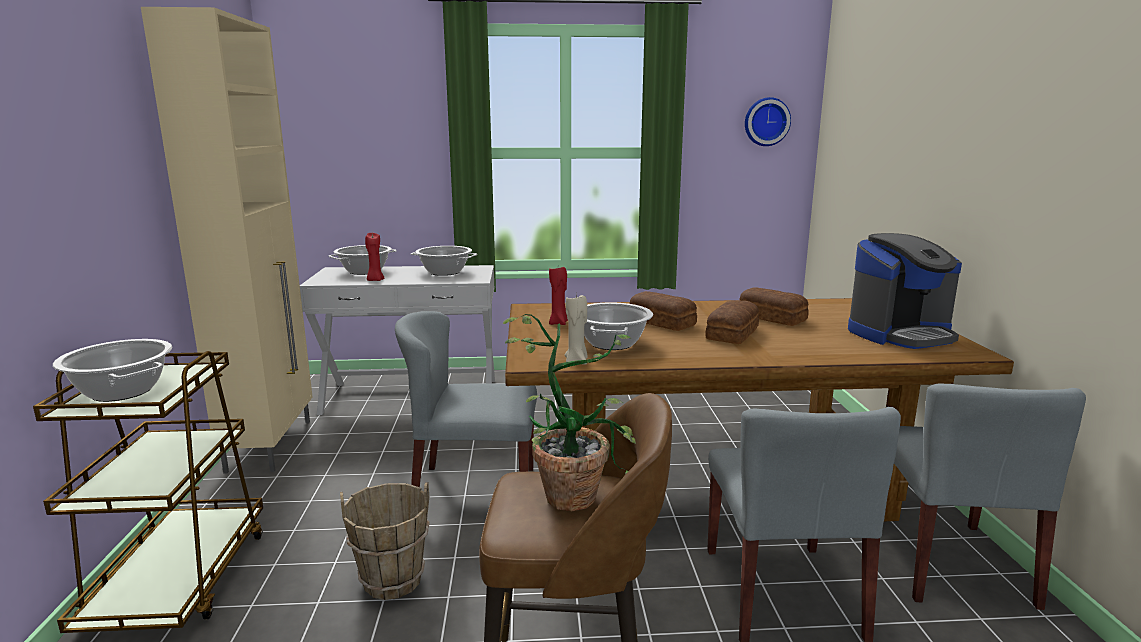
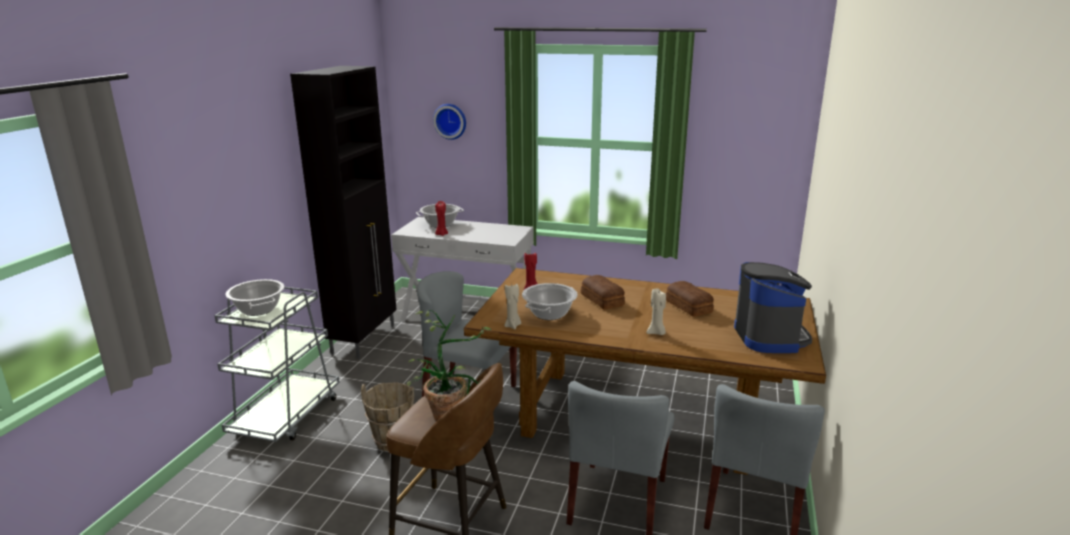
camera: 20 degrees right, 5 degrees up
(180, 579) = (286, 415): brown cart -> grey cart
(271, 444) = (365, 339): beige cabinet -> black cabinet
(445, 272) = (493, 231): cooking pot -> none
(733, 333) = (642, 317): bread -> none
(766, 122) = (766, 127): wall clock -> wall clock (450, 121)
(772, 346) = (656, 333): none -> beige candle
(900, 334) = (769, 336): coffee machine -> coffee machine turned 90 degrees counterclockwise

